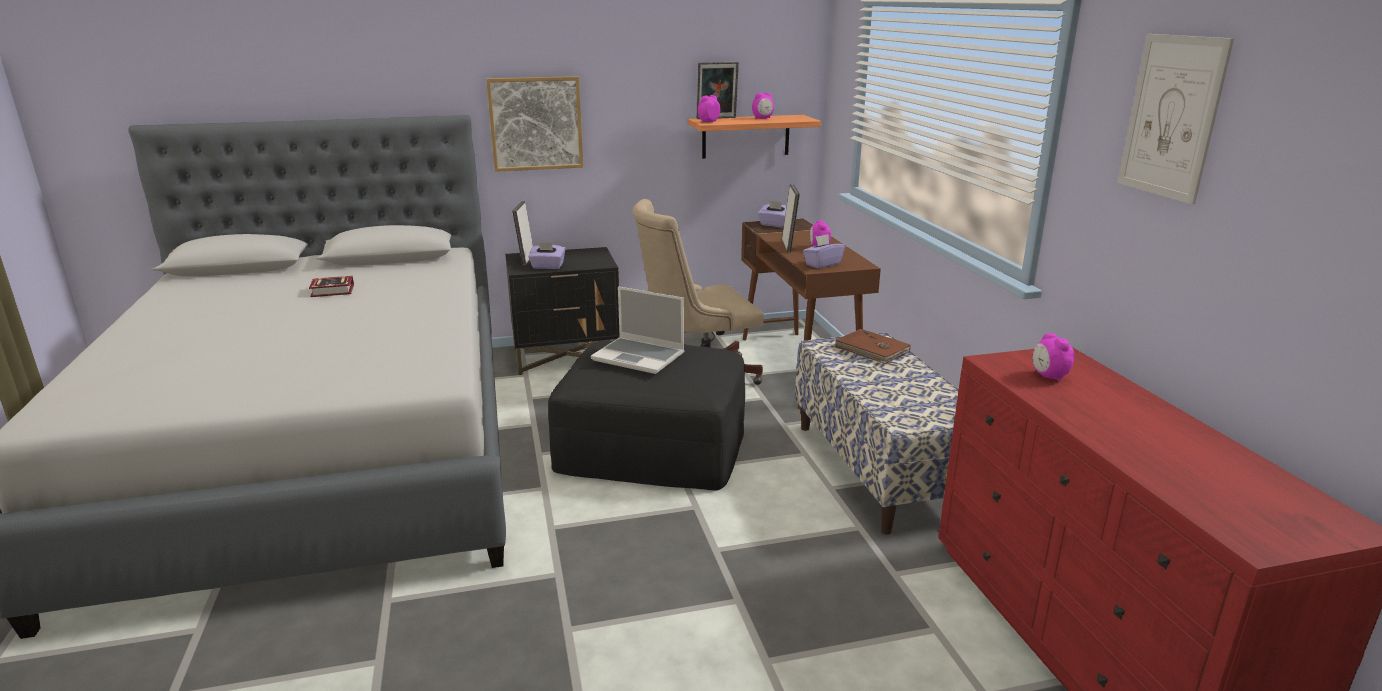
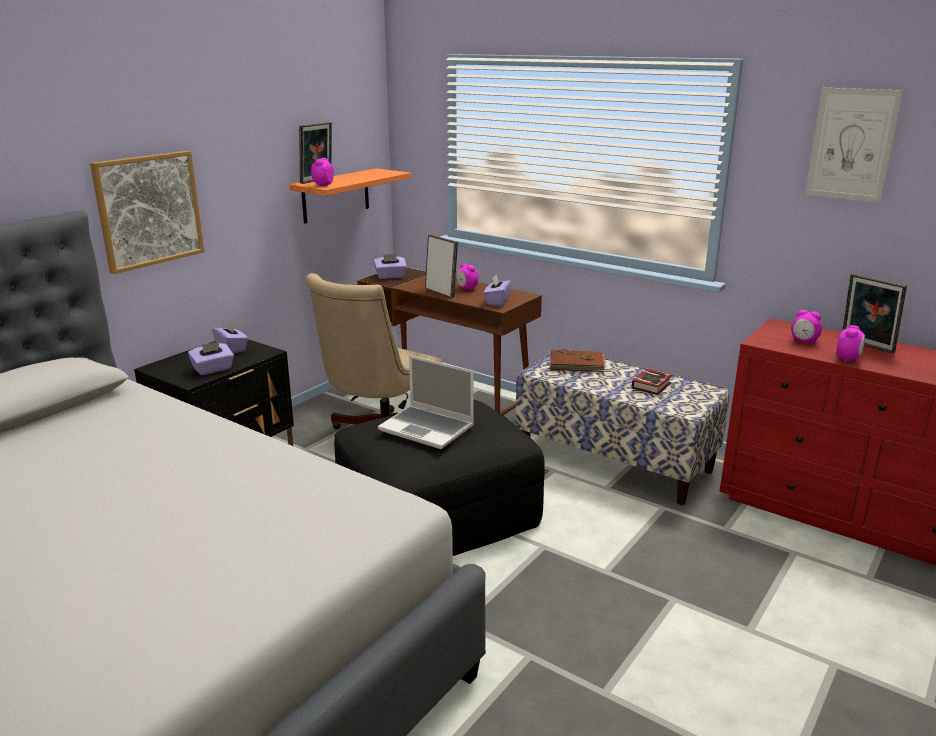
camera: 40 degrees left, 0 degrees up
(334, 291) = (54, 467): book -> book (653, 385)
(525, 259) = (172, 368): picture frame -> picture frame (865, 346)
(585, 256) = (232, 349): none -> purple tissue box
(640, 357) = (428, 428): laptop -> laptop turned 45 degrees clockwise
(762, 118) = (358, 176): alarm clock -> alarm clock (847, 359)

